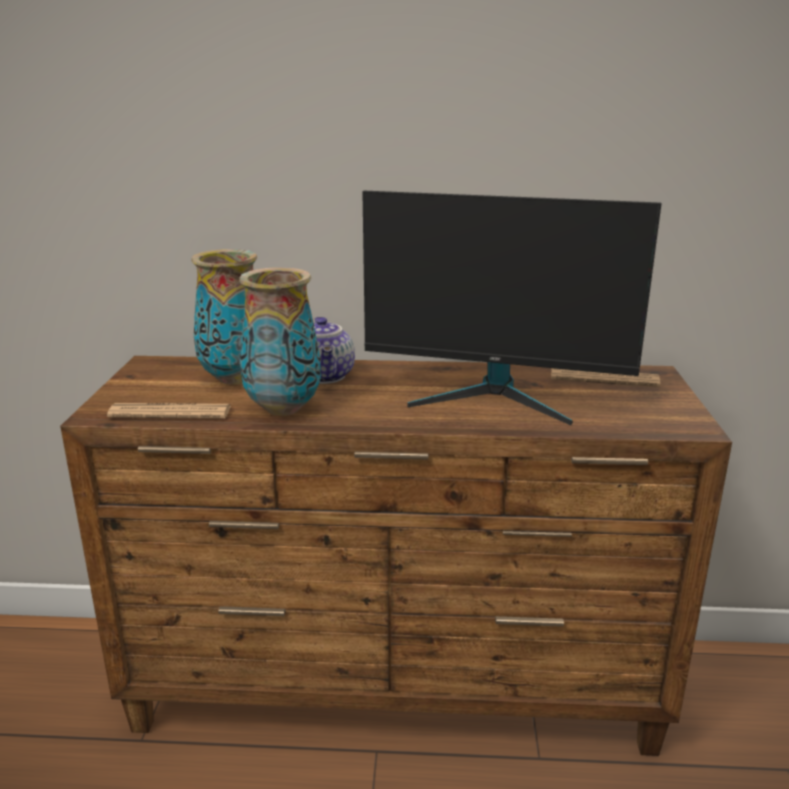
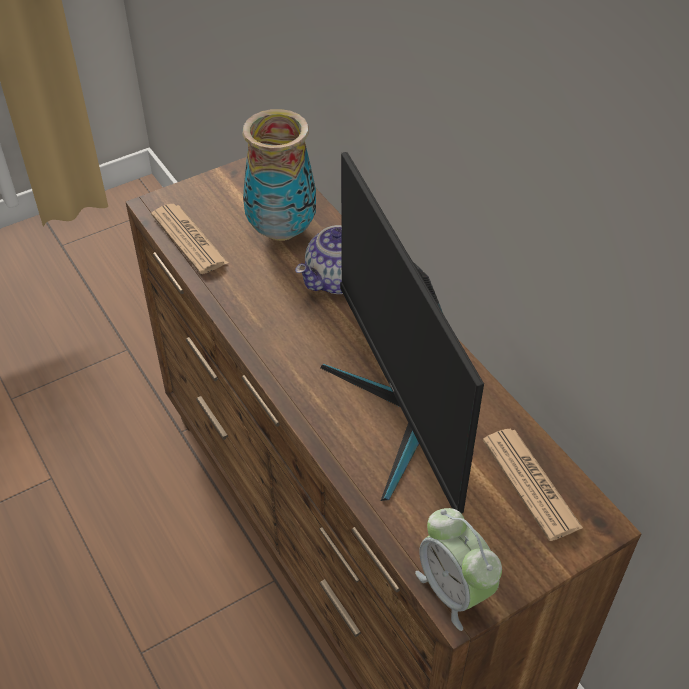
camera: 55 degrees right, 25 degrees up
(283, 409) = (248, 295): vase -> none
(679, 426) = (454, 590): none -> alarm clock

